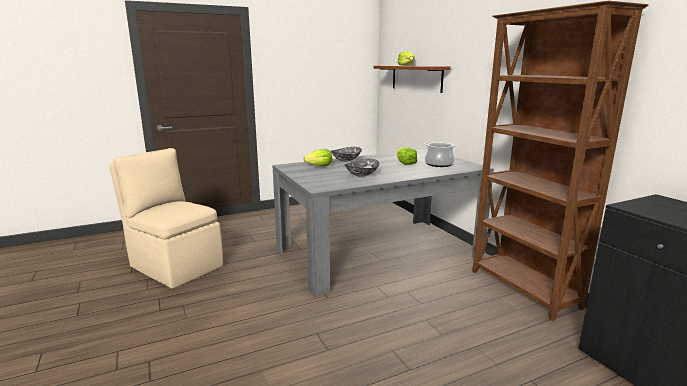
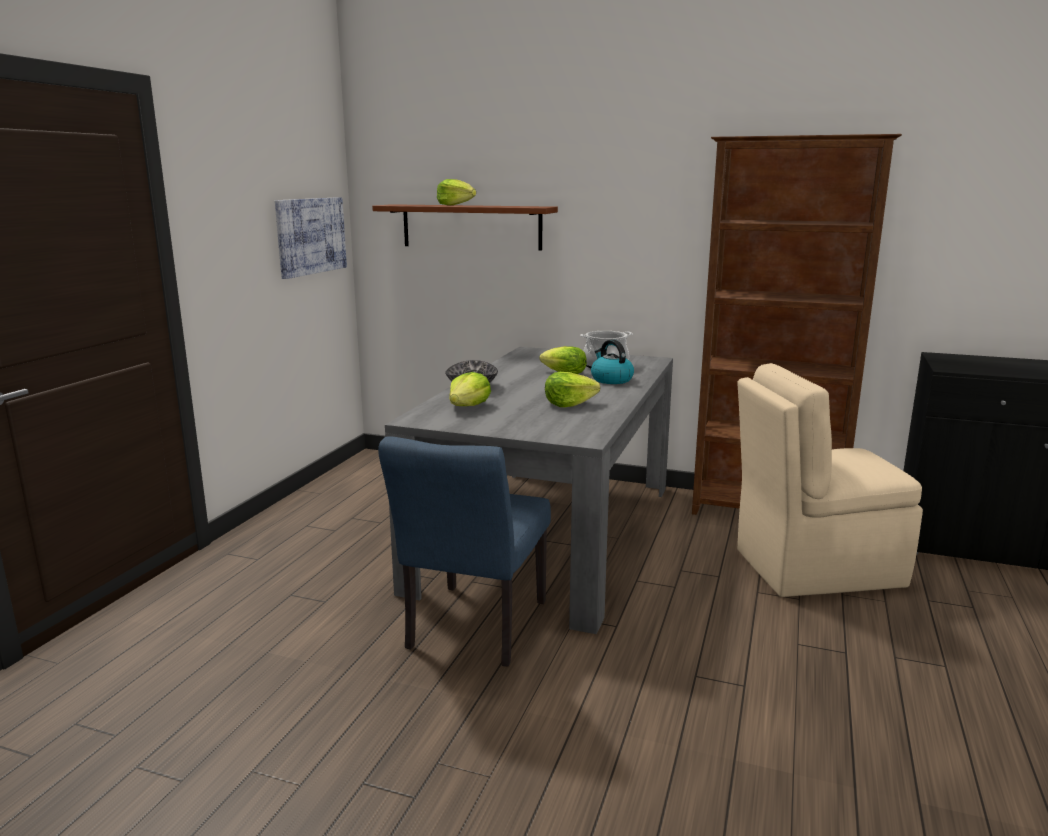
camera: 45 degrees left, 0 degrees up
(175, 265) = (260, 715): beige chair -> beige chair (813, 568)
(275, 272) = (472, 630): none -> blue chair
(344, 80) = (310, 236): none -> picture
(361, 174) = (569, 404): bowl -> lettuce
(418, 170) = (611, 379): none -> kettle

